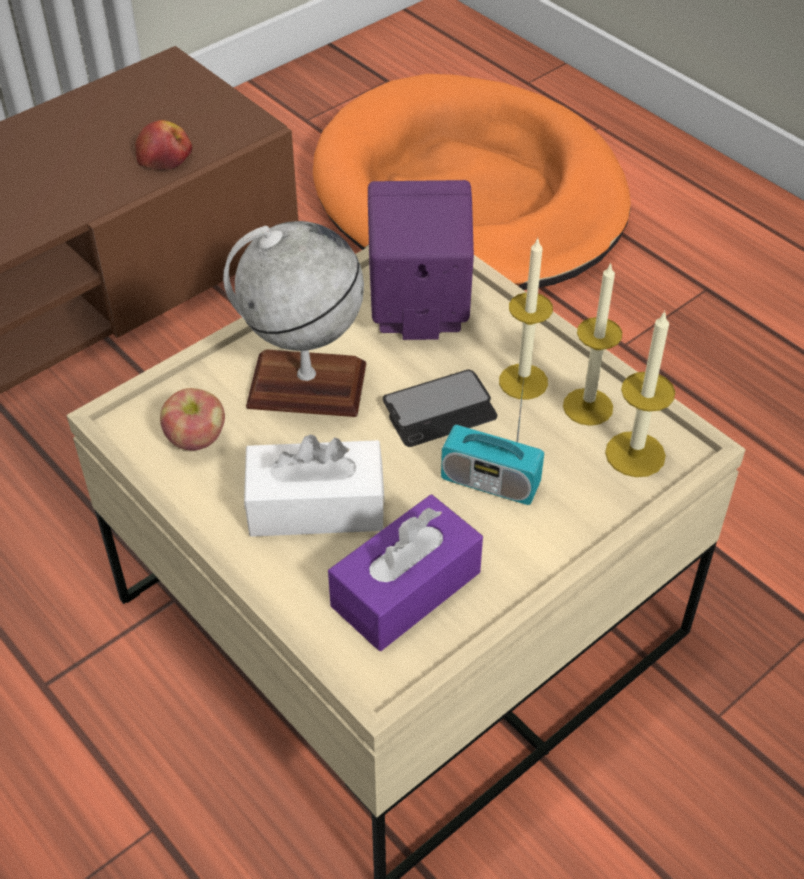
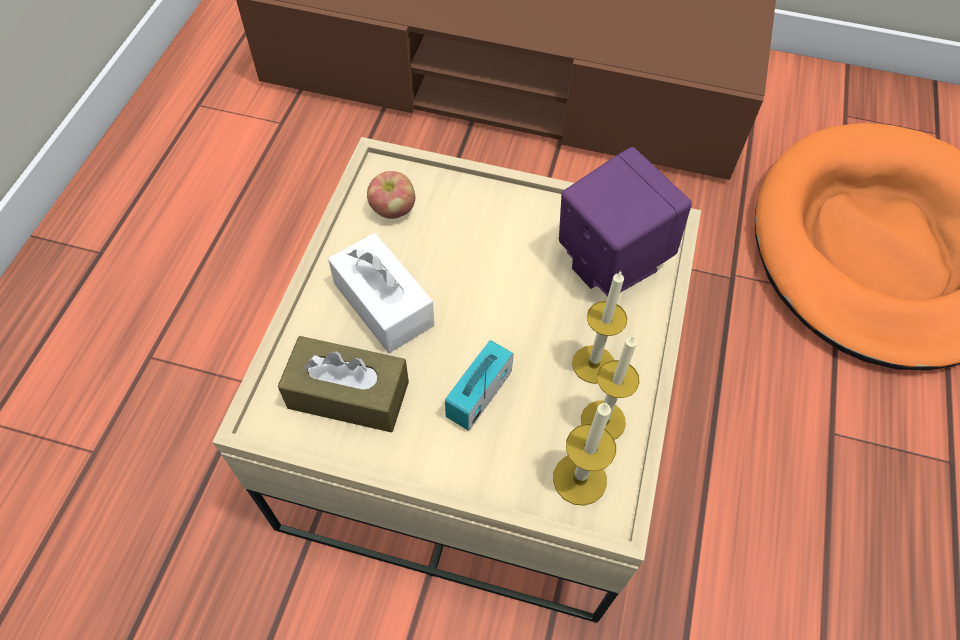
camera: 55 degrees right, 10 degrees up
(165, 157) = (667, 56): apple -> none
(306, 385) = (484, 239): globe -> none
(406, 589) = (348, 395): purple tissue box -> brown tissue box
(439, 410) = (522, 327): phone -> none
(490, 482) = (478, 395): radio -> radio turned 45 degrees clockwise

